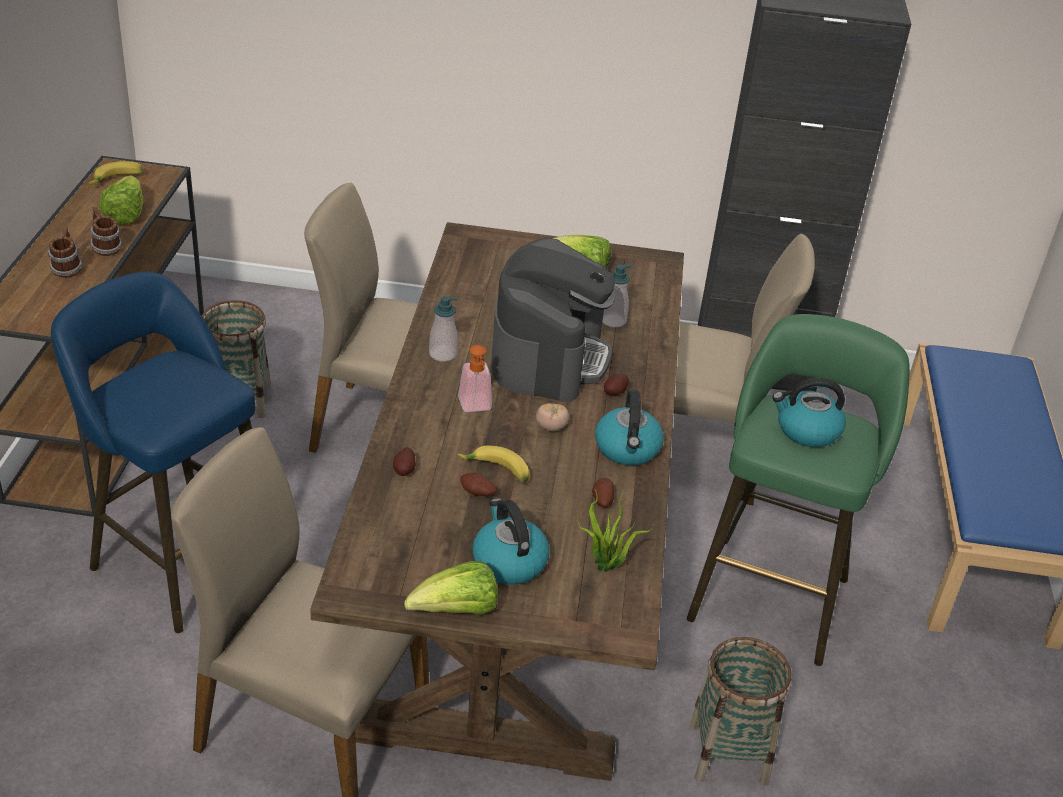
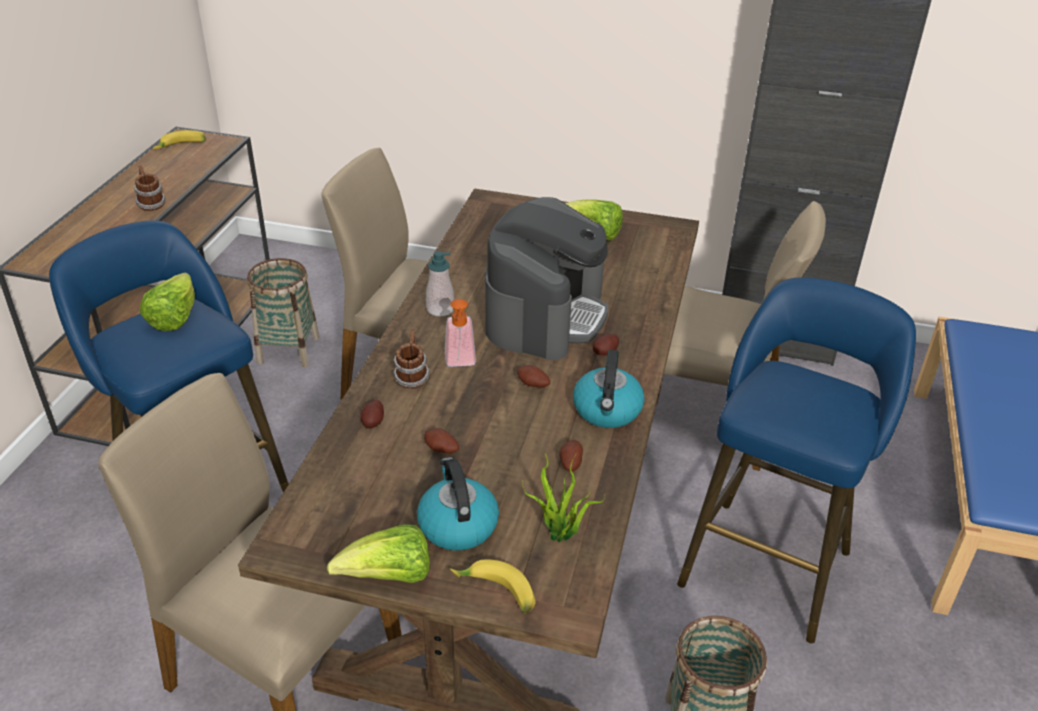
camera: 10 degrees right, 0 degrees up
(67, 269) = (110, 222): mug -> mug (411, 378)
(125, 215) = (179, 176): lettuce -> lettuce (174, 318)
(496, 472) = (466, 428): banana -> banana (495, 594)
(551, 427) = (532, 385): tomato -> potato
(613, 320) = (616, 282): soap dispenser -> none
(771, 592) = (768, 561): green stool -> blue stool
(806, 430) = (801, 399): kettle -> none

